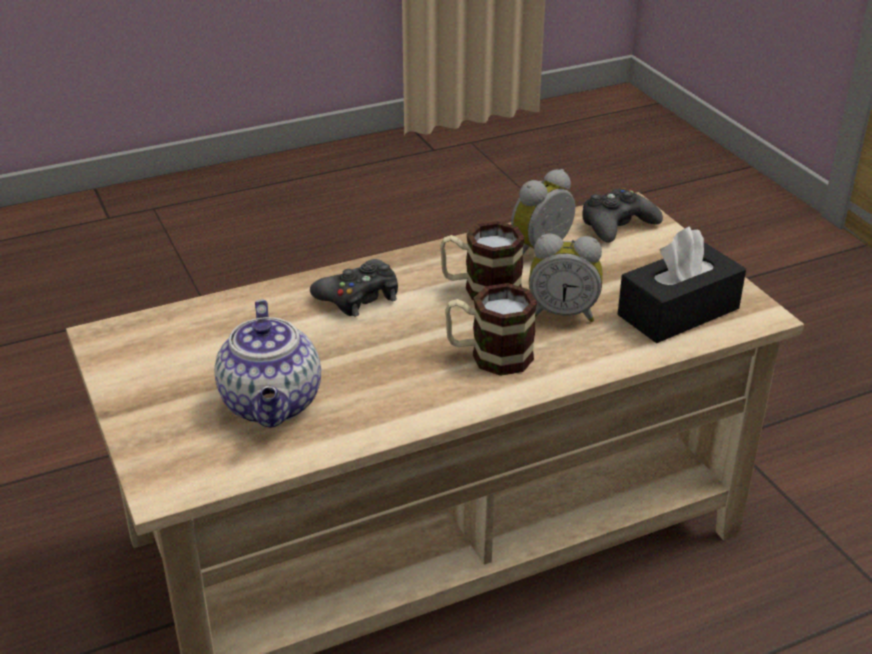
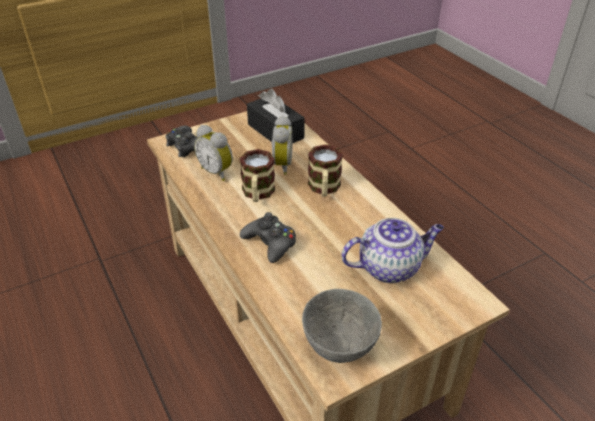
camera: 95 degrees left, 5 degrees up
(142, 343) = (340, 347): none -> grey bowl

